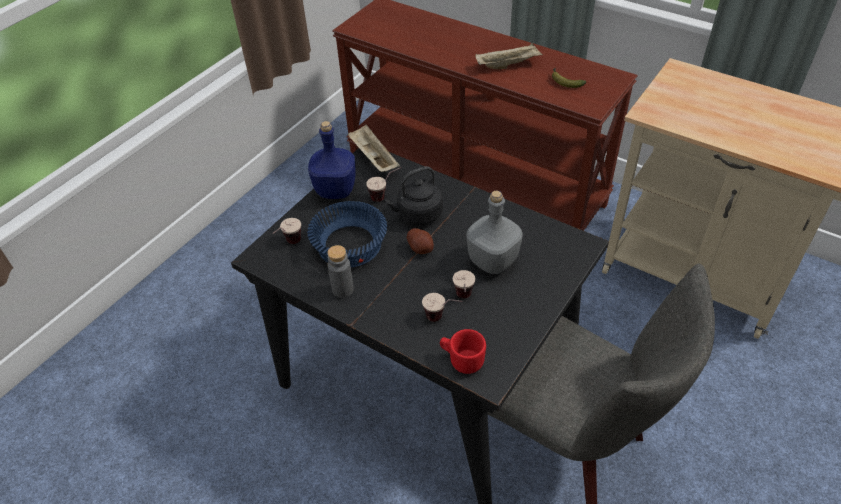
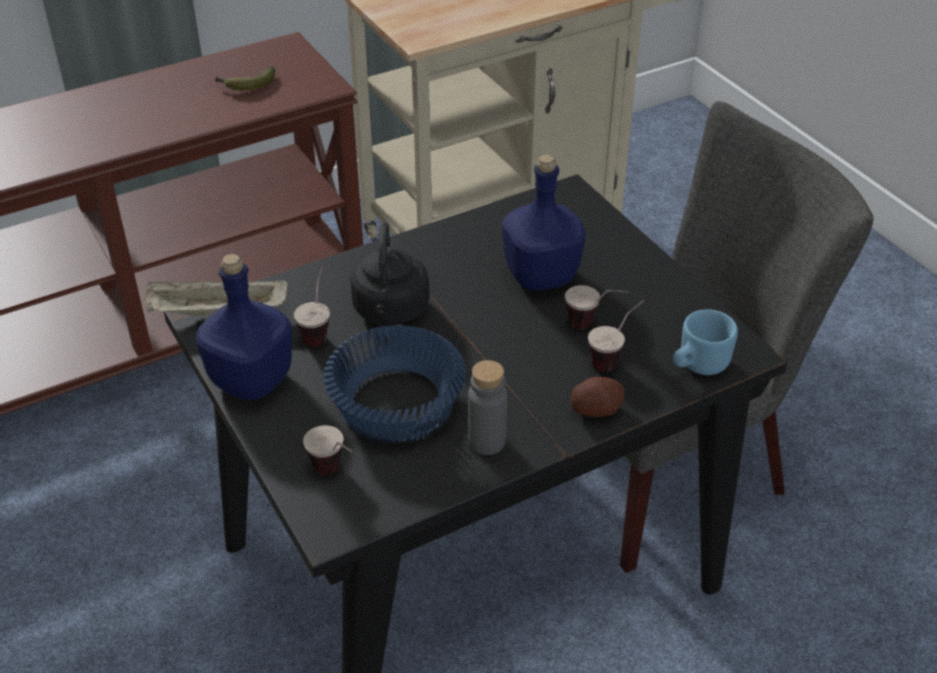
camera: 65 degrees left, 5 degrees down
(420, 248) = (463, 332): potato -> potato (596, 409)
(462, 360) = (697, 365): red mug -> blue mug
(493, 260) = (540, 275): grey bottle -> blue bottle
(508, 65) = (149, 113): beige tray -> none

